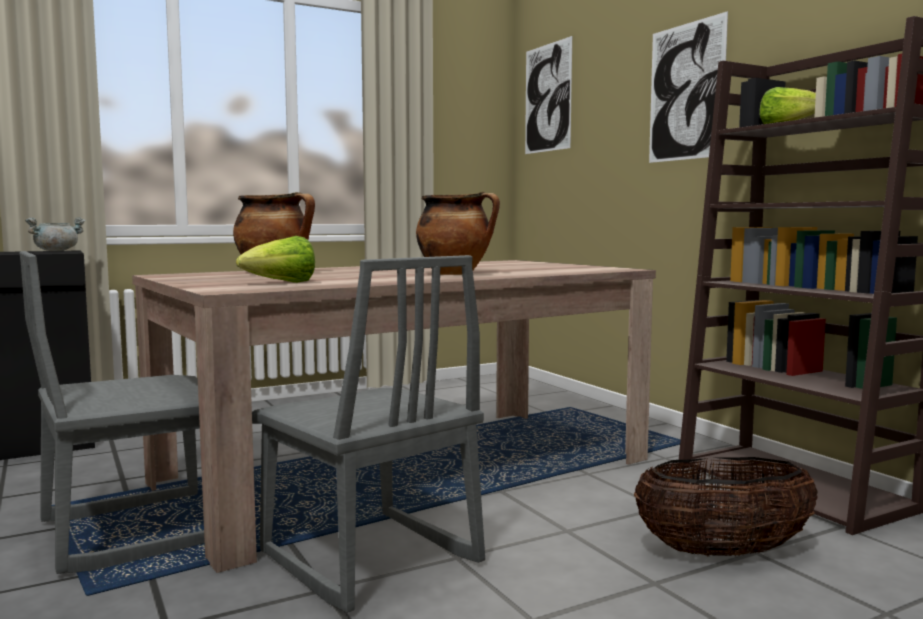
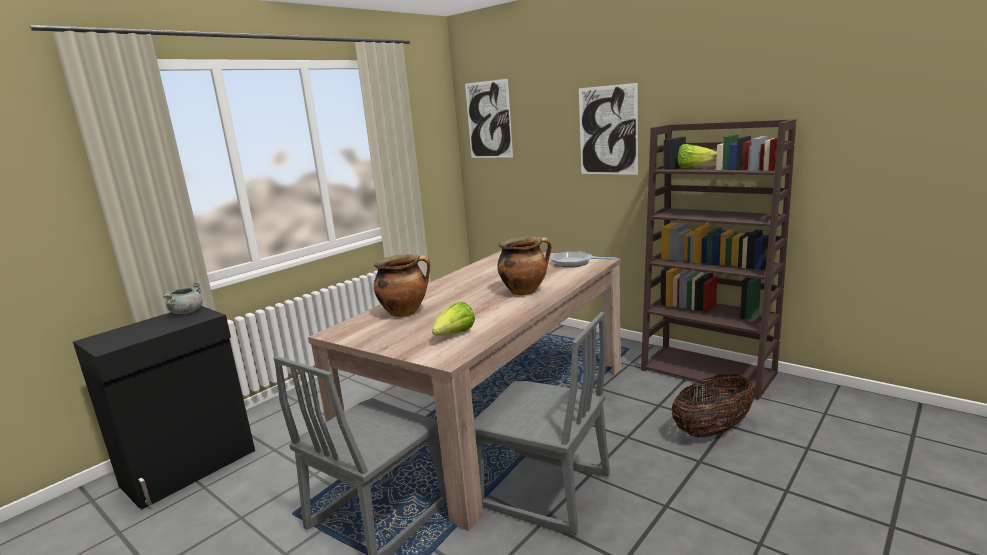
camera: 20 degrees left, 10 degrees up
(579, 268) = (574, 262): none -> frying pan

